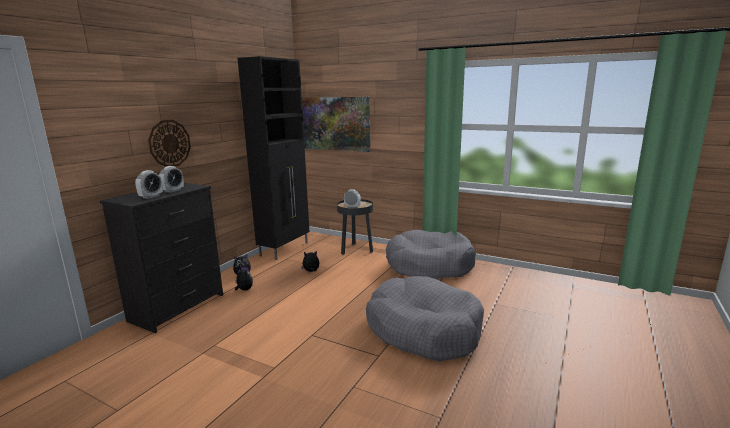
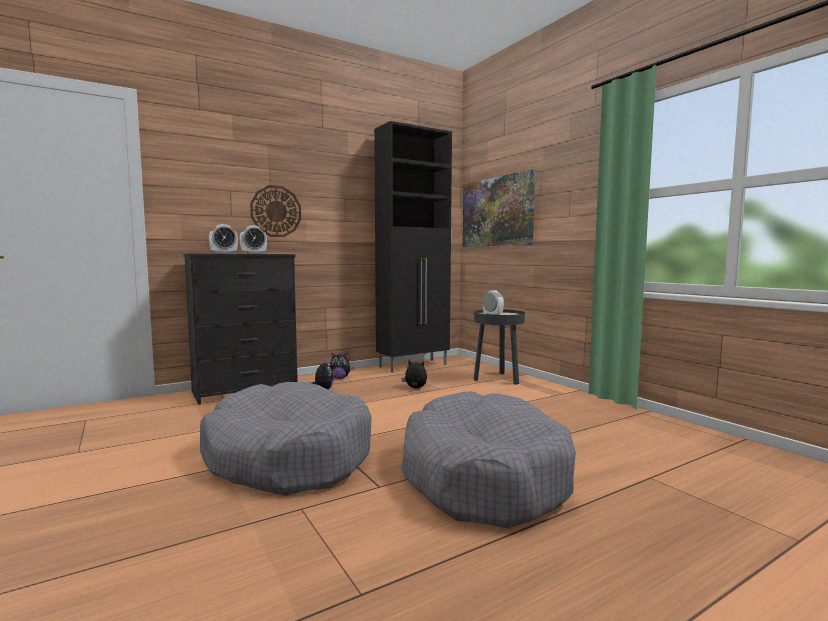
camera: 30 degrees right, 10 degrees down
(429, 265) = (585, 411): grey dog bed -> grey dog bed (287, 457)

